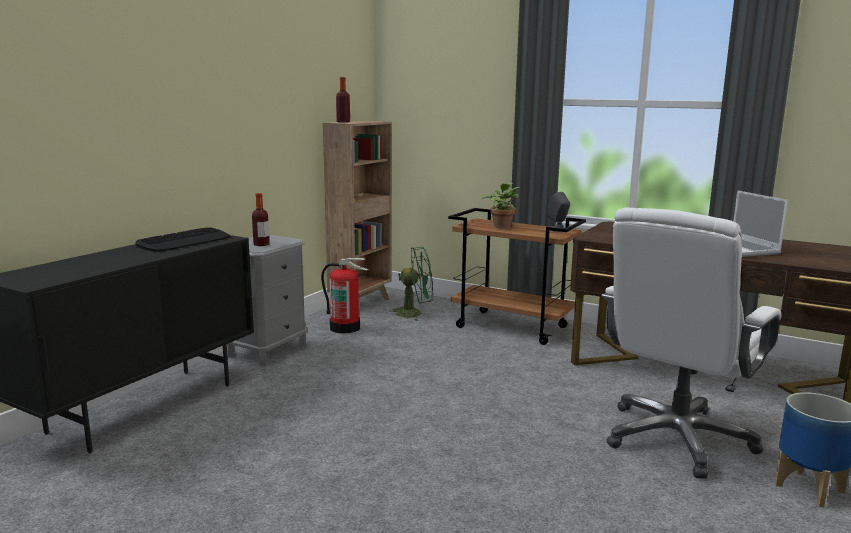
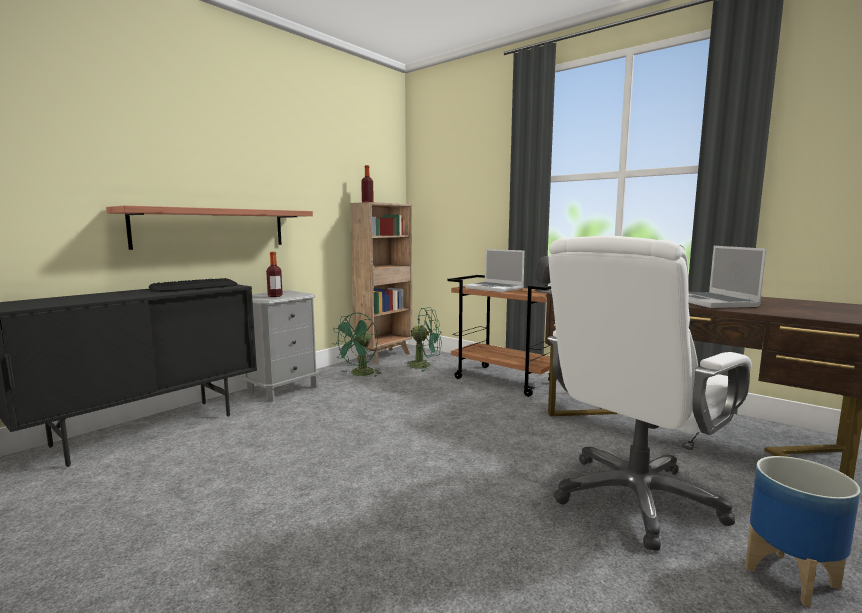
camera: 10 degrees right, 5 degrees down
(187, 167) = (212, 228): none -> shelf
(345, 328) = (359, 374): fire extinguisher -> green fan
(502, 226) = (495, 288): potted plant -> laptop

